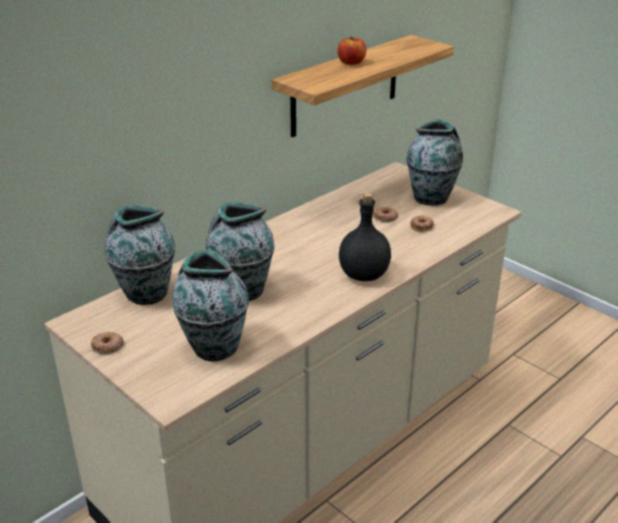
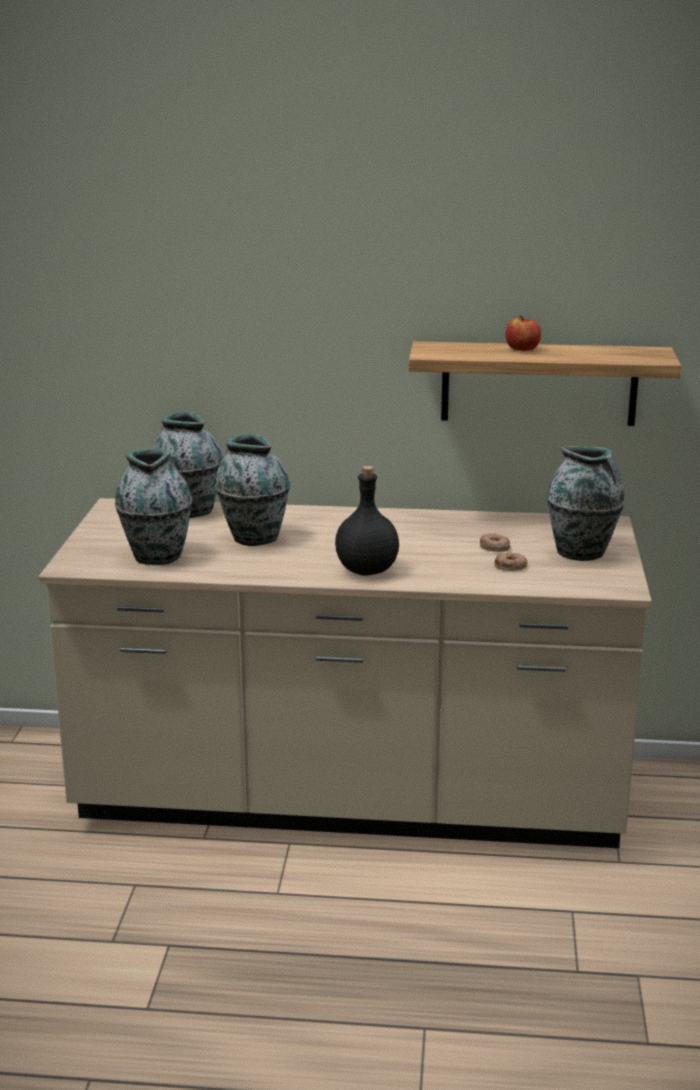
camera: 50 degrees right, 10 degrees down
(107, 346) = (102, 525): donut -> none

